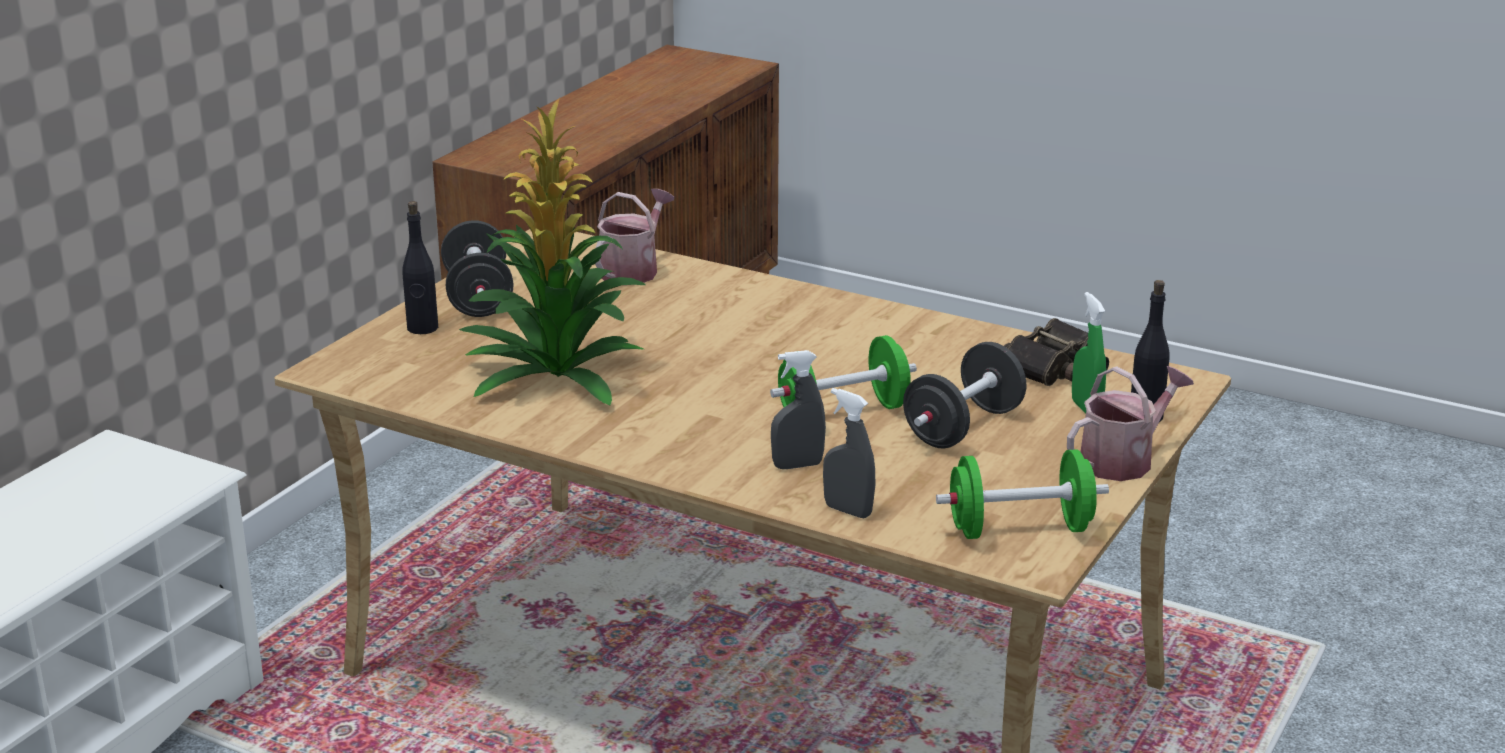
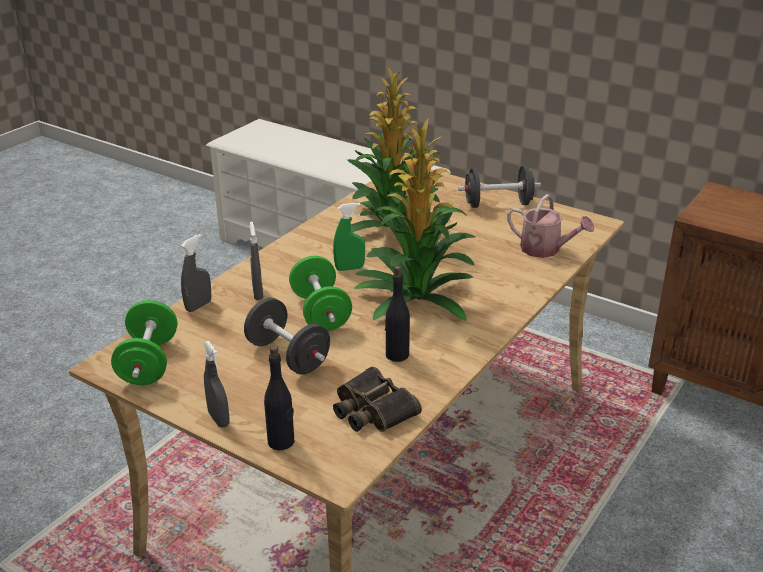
camera: 95 degrees right, 5 degrees up
(422, 328) = (455, 191): black bottle -> black bottle (396, 355)
(781, 350) = (416, 296): none -> potted plant
(1086, 408) = (301, 414): green spray bottle -> green spray bottle (349, 268)
(1123, 460) = (218, 419): watering can -> grey spray bottle

